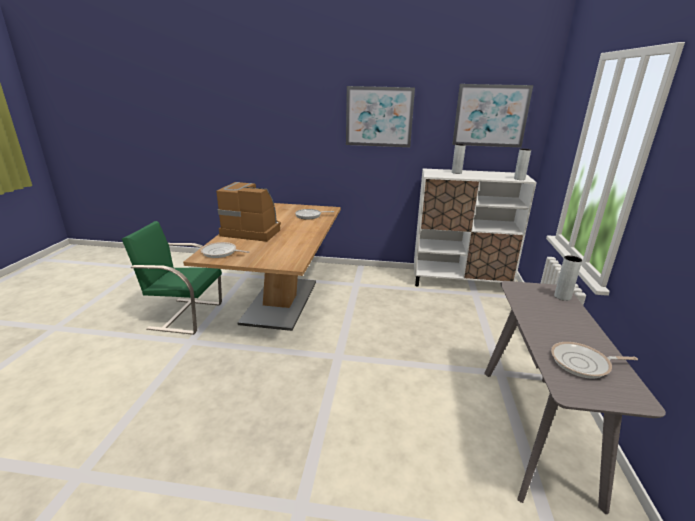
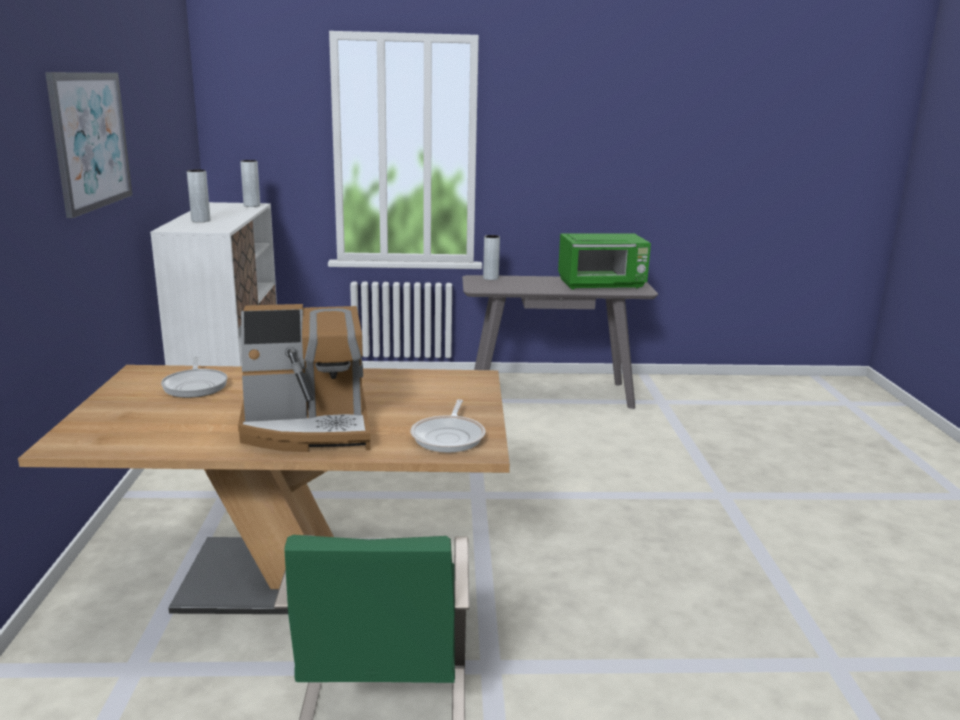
camera: 100 degrees left, 5 degrees down
(252, 231) = (308, 428): coffee machine -> coffee machine turned 105 degrees counterclockwise
(490, 116) = (170, 118): picture -> none
(583, 363) = (602, 285): frying pan -> green microwave

